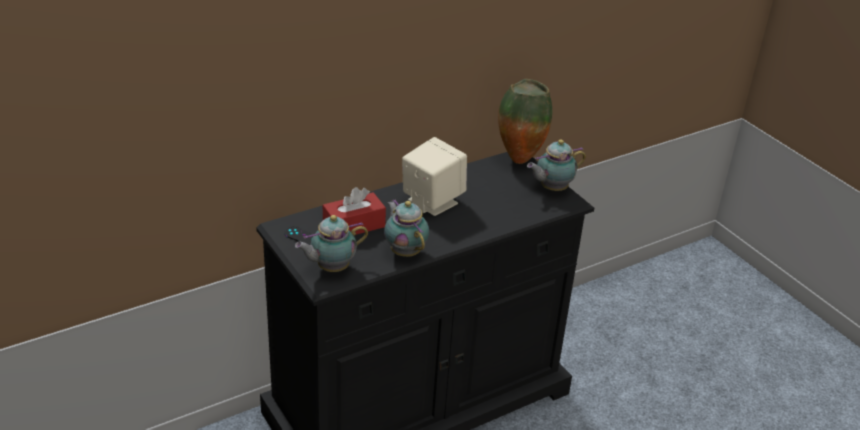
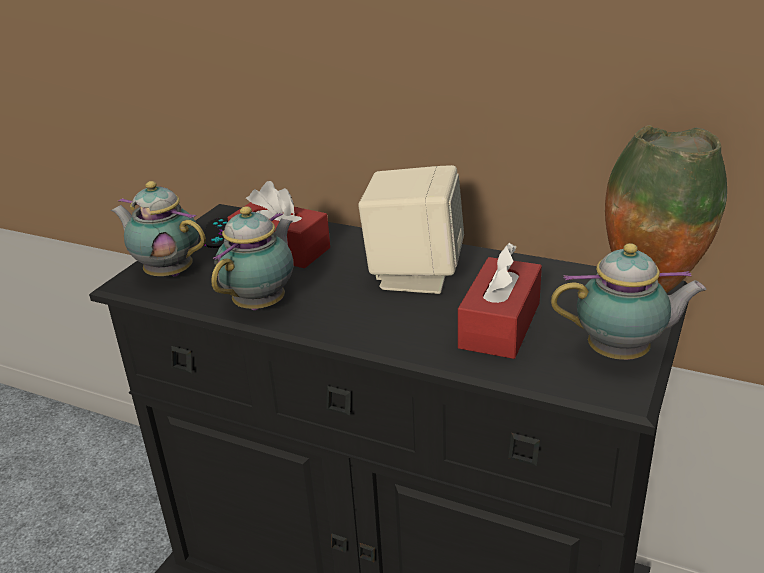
camera: 60 degrees right, 5 degrees down
(500, 202) = (500, 325): none -> red tissue box
(551, 188) = (622, 354): teapot -> teapot turned 150 degrees clockwise

